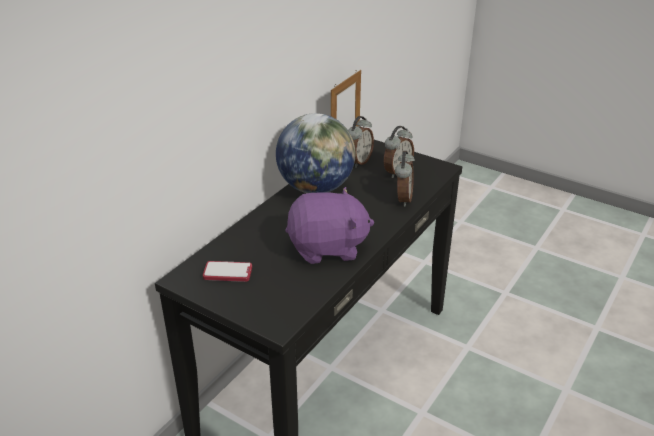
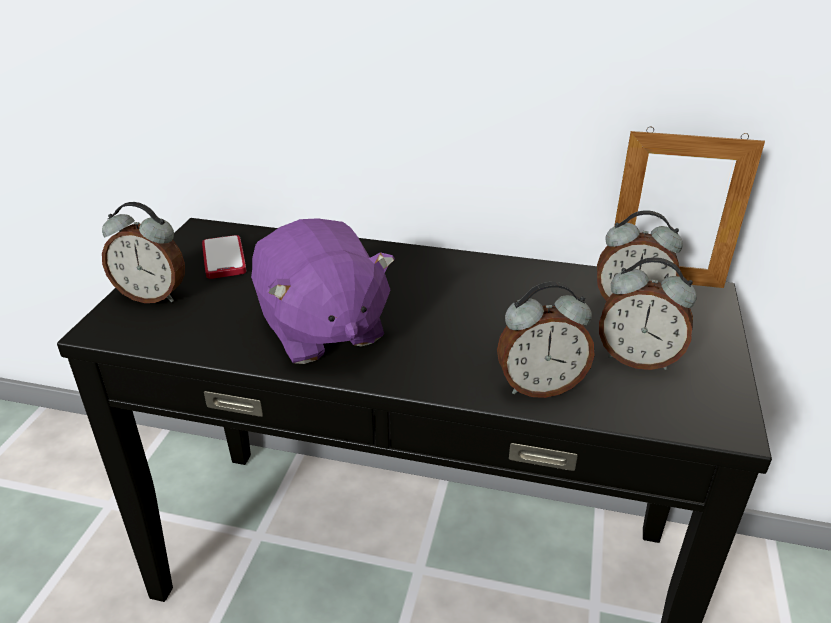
camera: 70 degrees right, 0 degrees up
(253, 304) = (153, 295): none -> alarm clock
(316, 188) = (498, 280): globe -> none

